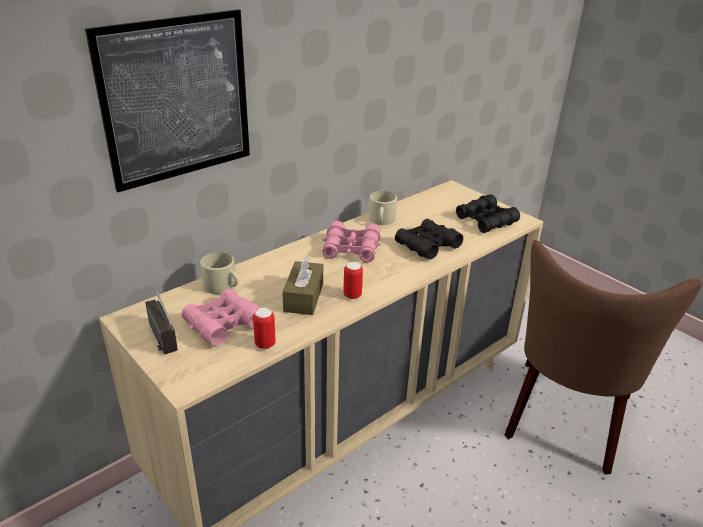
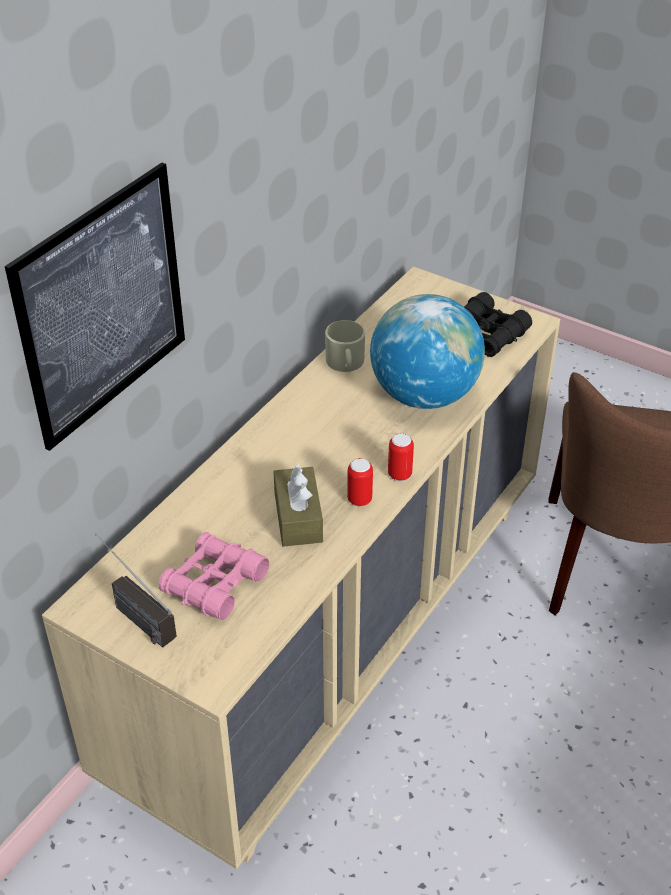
camera: 15 degrees left, 10 degrees up
(223, 286) = (182, 525): beige mug -> none
(265, 344) = (283, 600): can -> can (399, 474)
(351, 249) = (325, 423): pink binoculars -> none
(427, 245) = (424, 395): black binoculars -> globe

